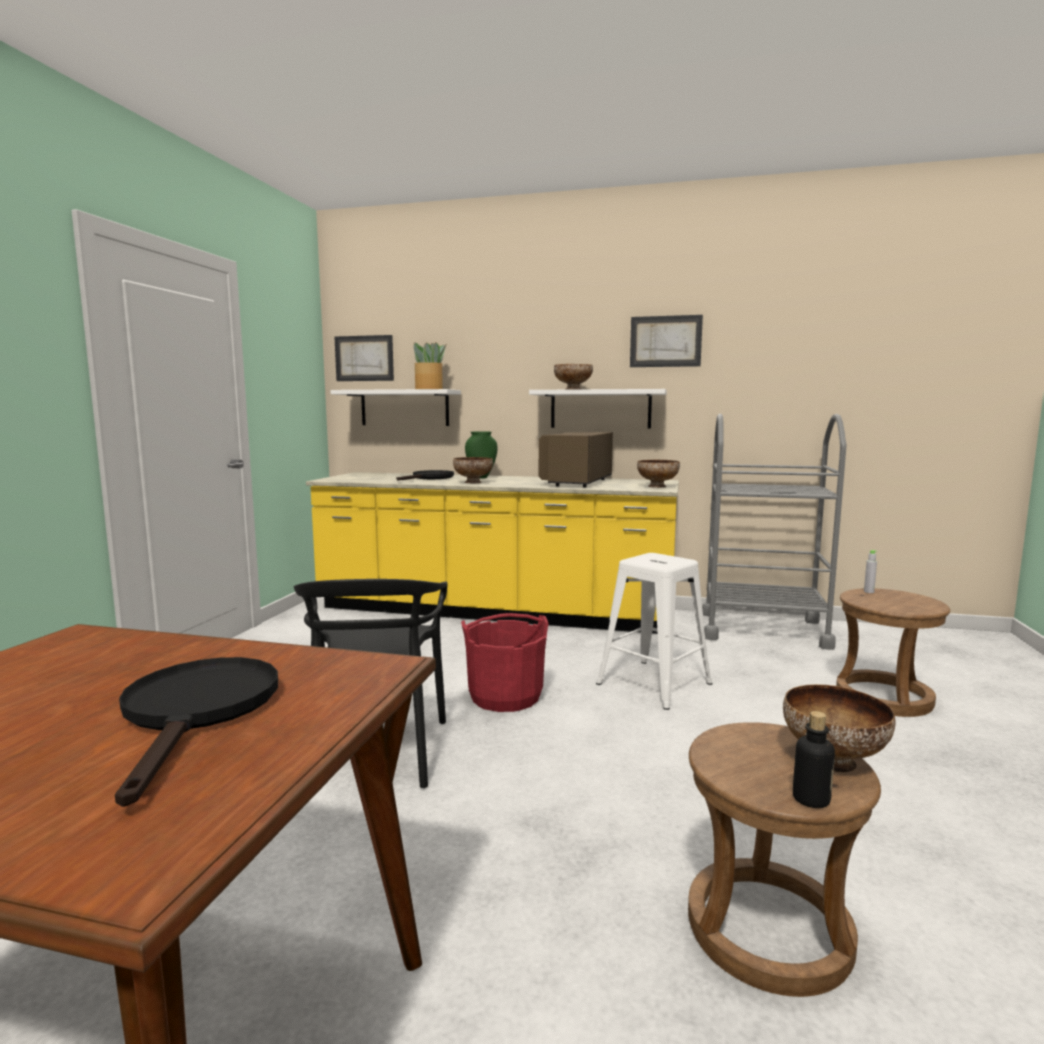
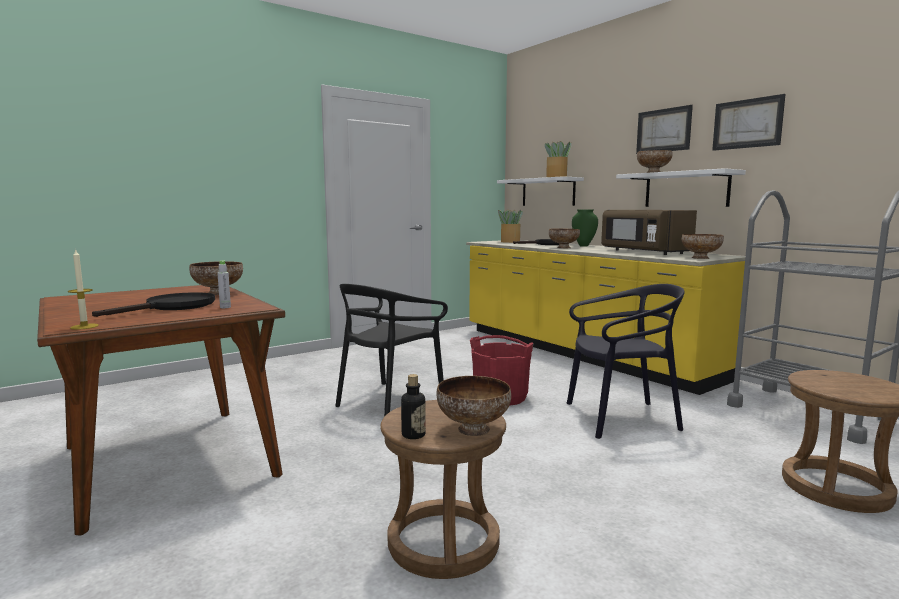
camera: 40 degrees right, 0 degrees up
(171, 651) = (217, 293): none -> bowl
(173, 847) = (84, 326): none -> candle
(364, 358) = (526, 156): picture -> picture (663, 130)
(366, 477) = (510, 242): none -> potted plant
(576, 482) = (643, 252): brown microwave -> brown microwave turned 90 degrees counterclockwise
(655, 683) = (621, 418): white stool -> black chair
(869, 592) = (841, 374): grey bottle -> grey bottle (225, 307)

